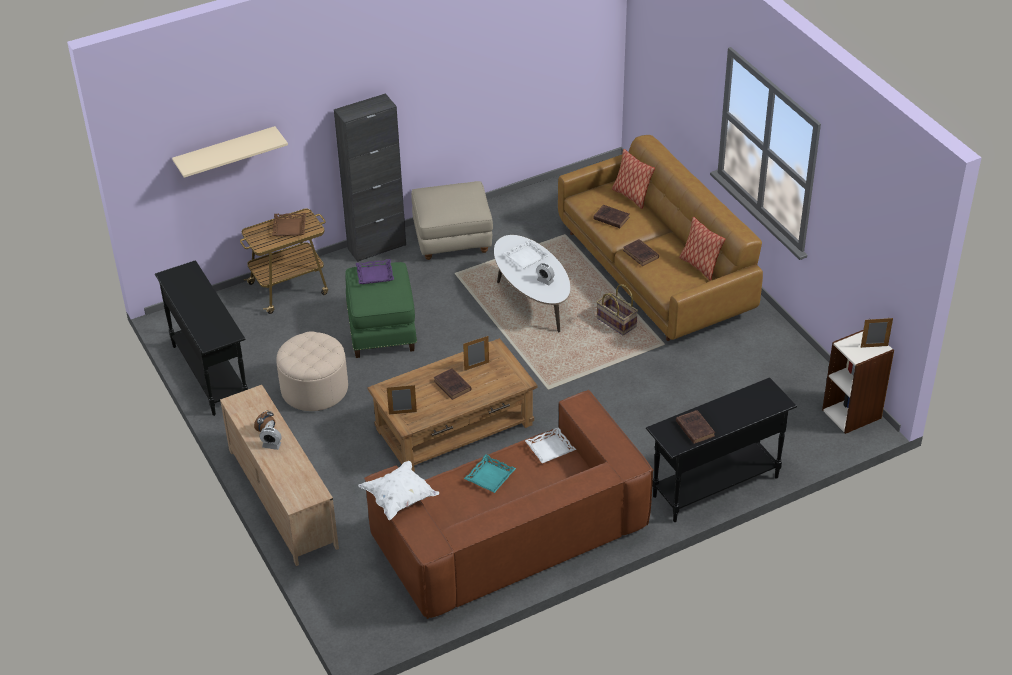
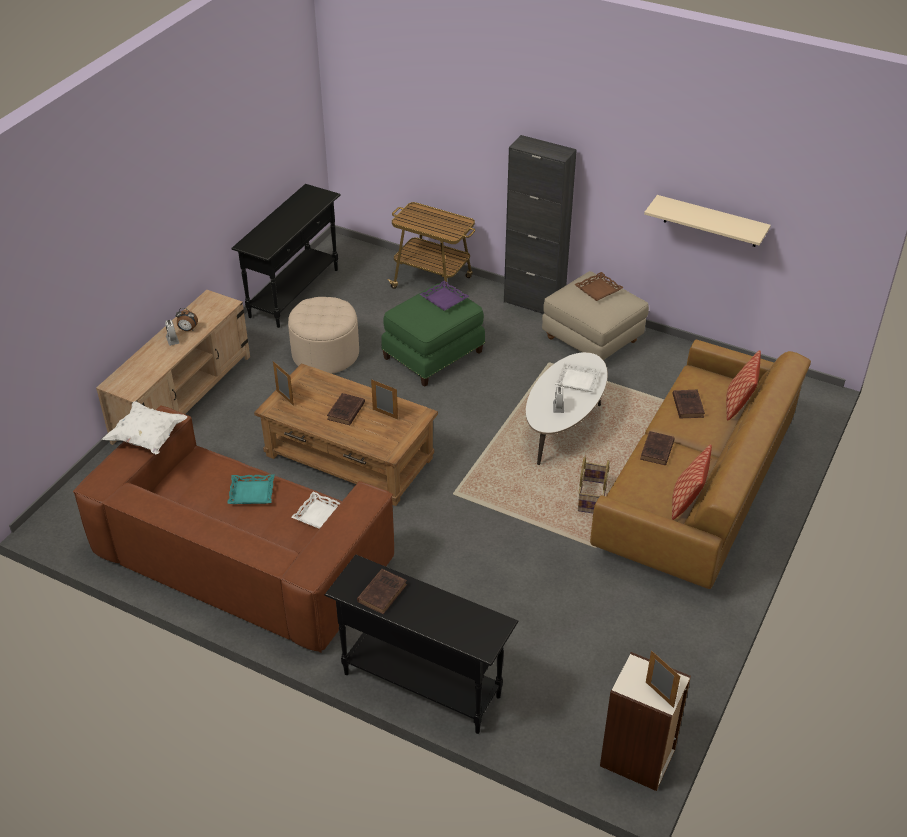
camera: 55 degrees right, 0 degrees up
(225, 152) = (414, 118): beige shelf -> beige shelf (711, 221)
(290, 227) = (440, 222): brown tray -> brown tray (598, 290)

